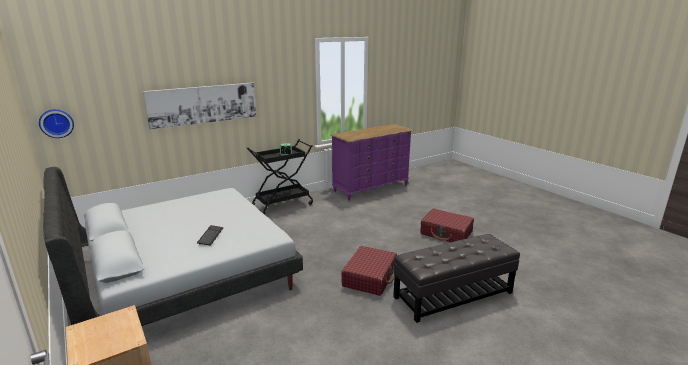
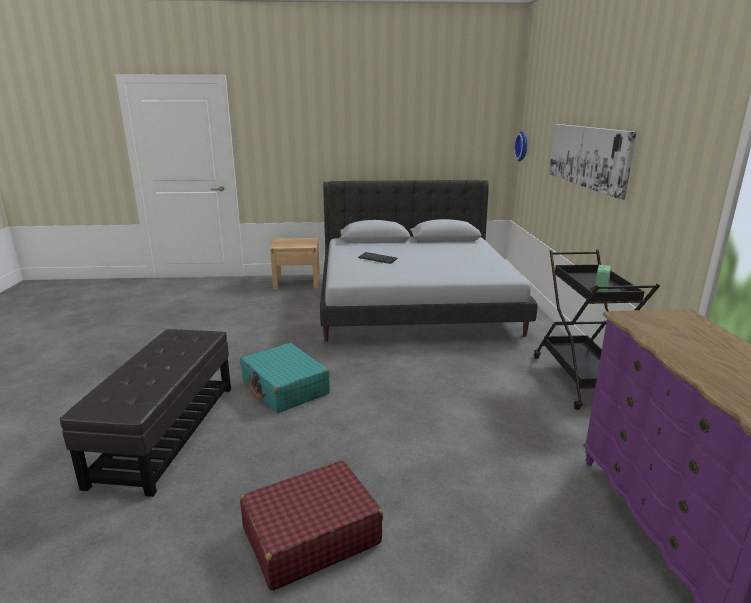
camera: 120 degrees right, 0 degrees up
(370, 277) = (285, 388): red suitcase -> turquoise suitcase

